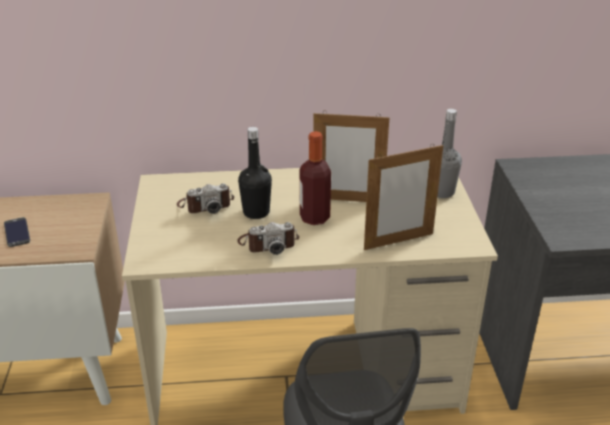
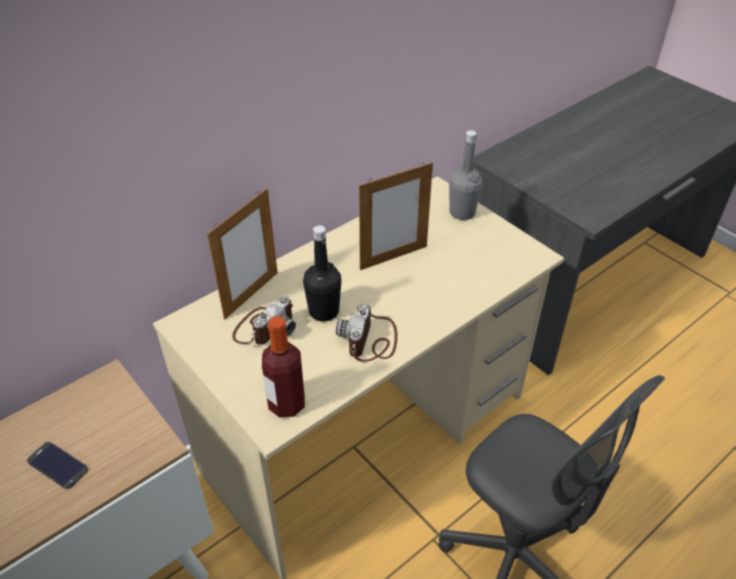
camera: 35 degrees left, 10 degrees up
(268, 243) = (371, 340): camera -> camera turned 150 degrees clockwise
(314, 218) = (384, 291): bottle -> bottle (286, 404)
(398, 241) = (479, 281): picture frame -> picture frame (251, 295)

